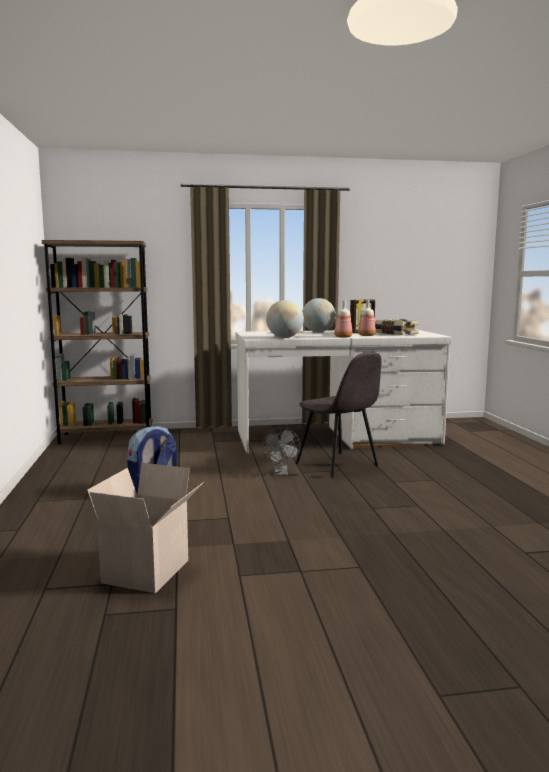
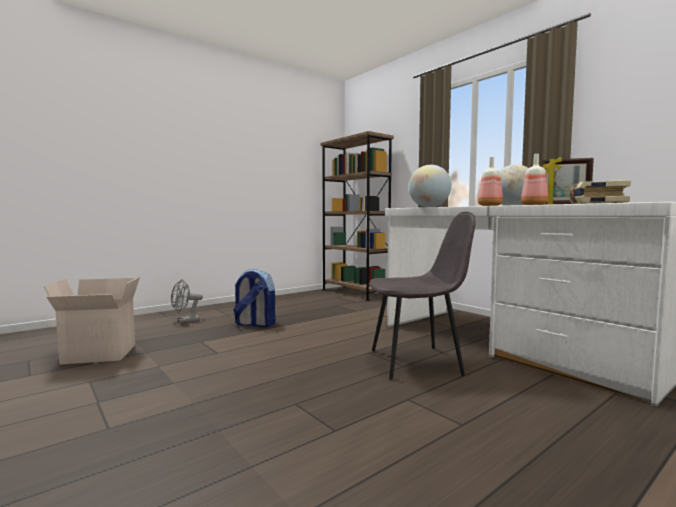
camera: 60 degrees right, 5 degrees down
(281, 473) = (351, 346): grey fan -> grey fan (185, 321)
(338, 465) = (417, 362): grey chair -> grey chair turned 120 degrees counterclockwise

